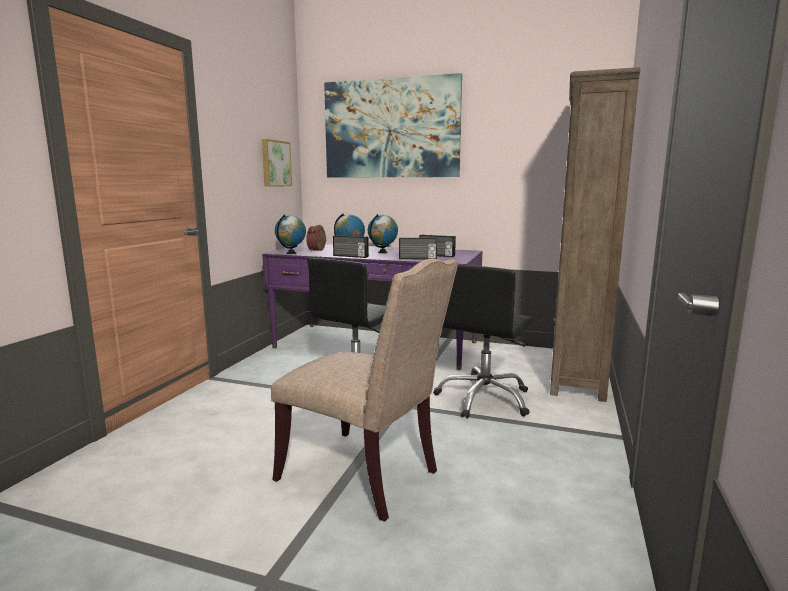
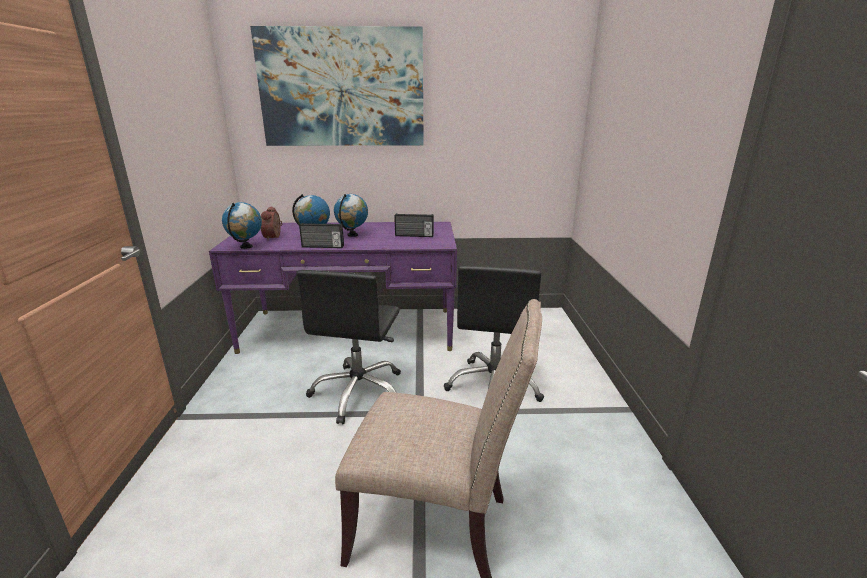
camera: 20 degrees left, 10 degrees up
(275, 163) = (204, 134): picture -> none
(417, 258) = (400, 244): radio -> none
(576, 374) = (554, 338): brown bookcase -> none

